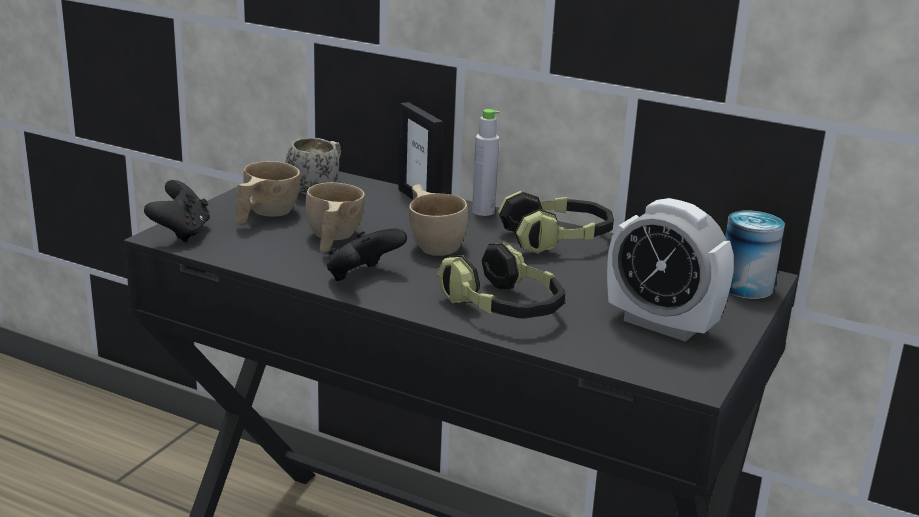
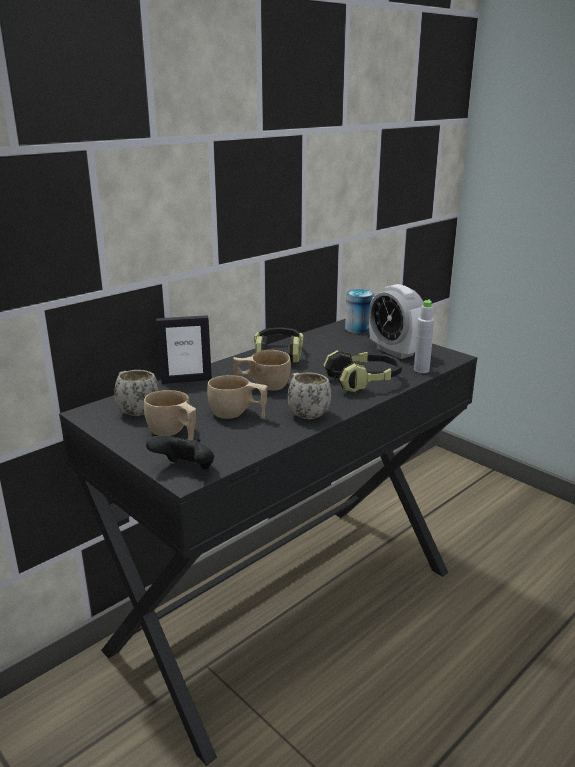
camera: 70 degrees left, 0 degrees up
(362, 277) = (305, 412): black game controller -> white mug
(483, 211) = (221, 366): grey bottle -> grey bottle (421, 370)
(661, 324) = (394, 351): alarm clock -> alarm clock turned 90 degrees clockwise

